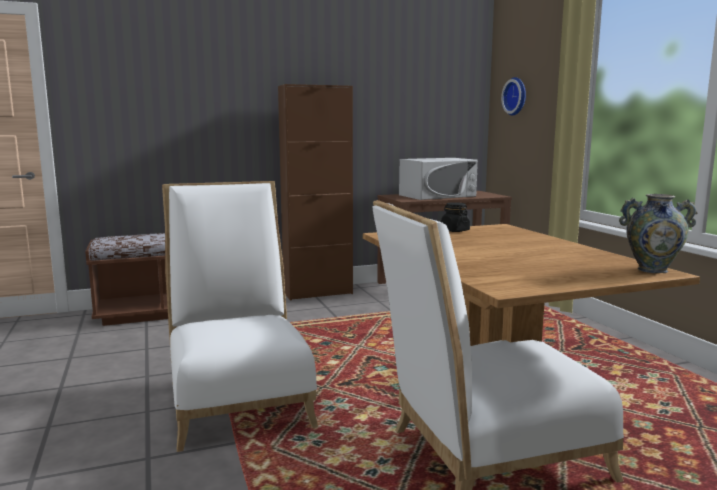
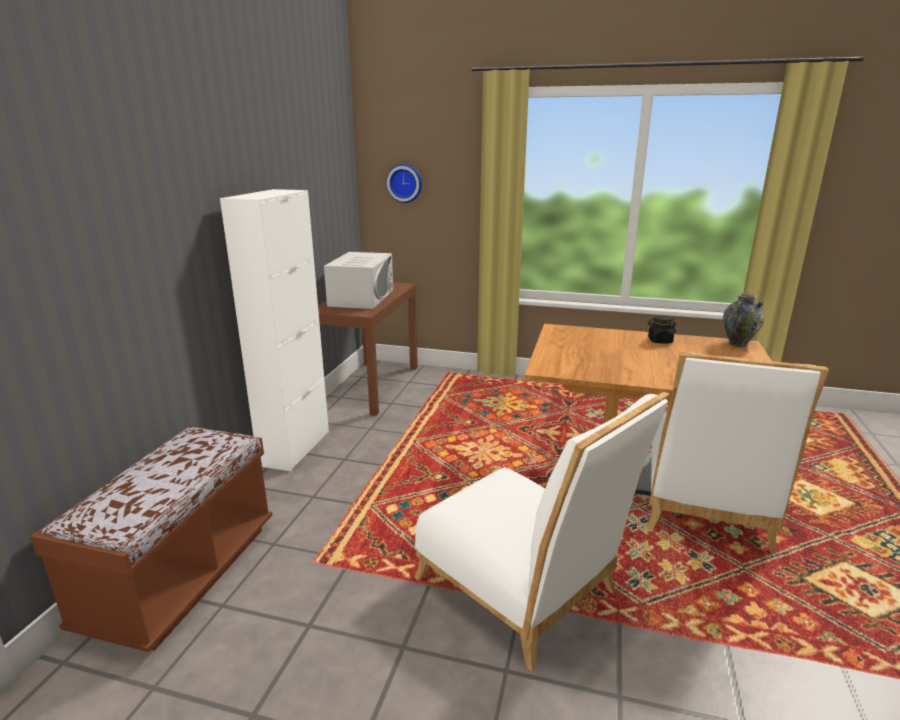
camera: 55 degrees left, 10 degrees up
(238, 397) = (524, 592): white chair -> white chair turned 150 degrees counterclockwise
(318, 293) = (295, 448): brown cabinet -> white cabinet
(455, 230) = (555, 344): black jar -> black jar (659, 341)

